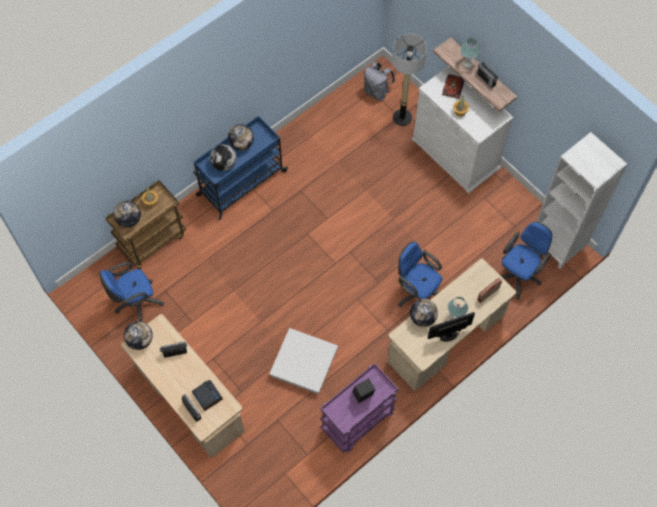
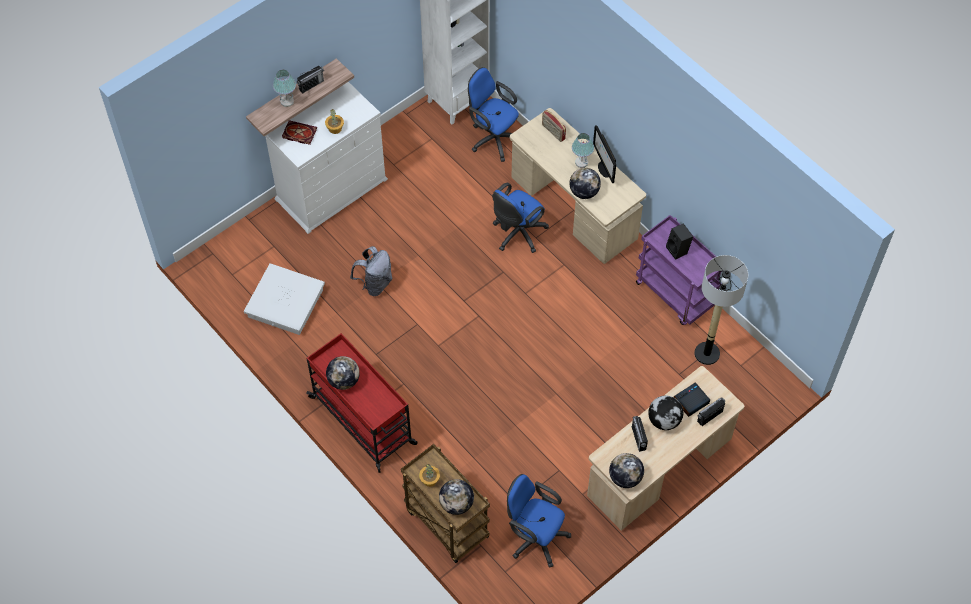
camera: 90 degrees left, 5 degrees down
(136, 303) = (534, 536): blue office chair -> blue office chair turned 150 degrees clockwise
(224, 164) = (373, 399): globe -> globe (664, 420)
(241, 184) = (363, 421): blue cart -> red cart
(304, 363) = (608, 347): white storage box -> white storage box (285, 303)
(377, 91) = (234, 268): grey backpack -> grey backpack (375, 283)
(402, 117) = (275, 242): floor lamp -> floor lamp (706, 353)

